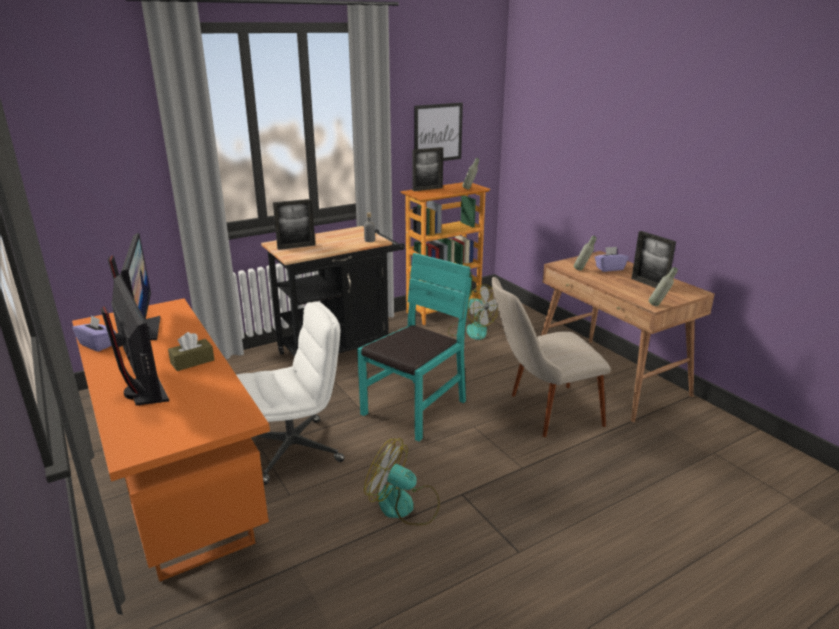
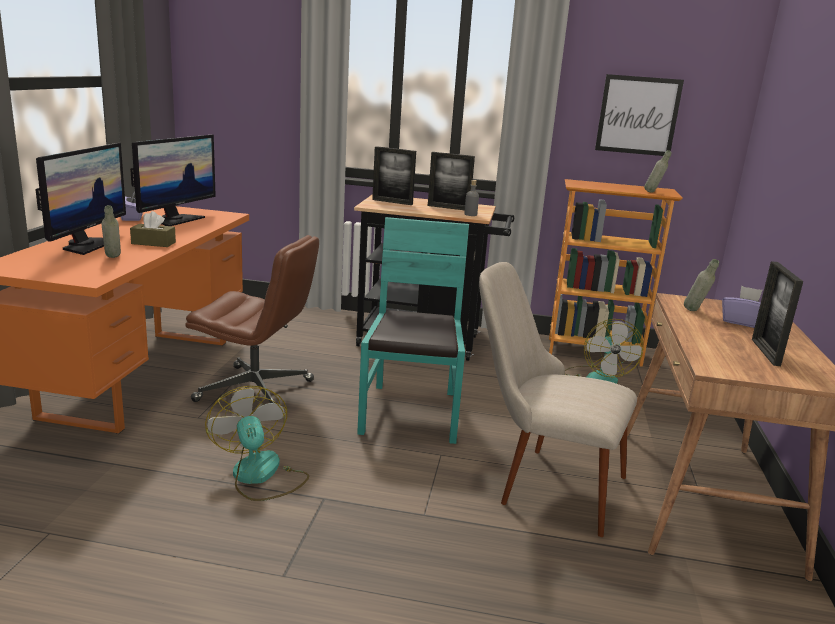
camera: 40 degrees right, 5 degrees down
(293, 450) = (256, 391): white office chair -> brown office chair
(415, 408) = (411, 413): turquoise chair -> turquoise chair turned 75 degrees counterclockwise
(427, 189) = (600, 183): picture frame -> picture frame (448, 208)
(659, 306) = (720, 372): grey bottle -> grey bottle (113, 258)

